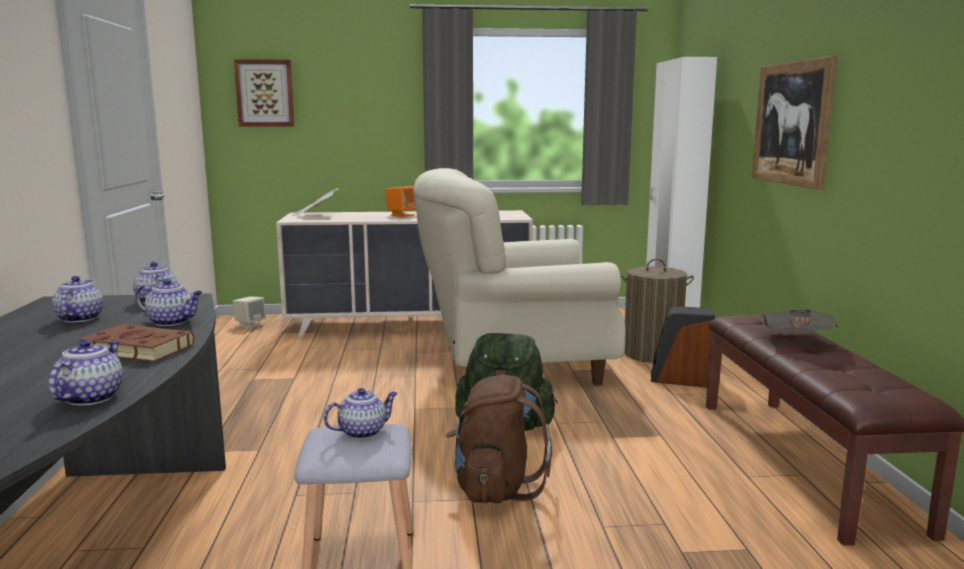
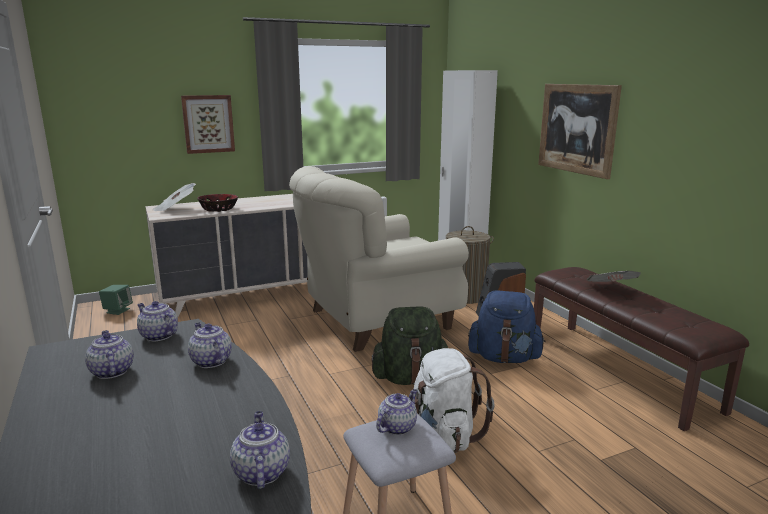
camera: 20 degrees left, 5 degrees up
(135, 349) = (221, 402): brown book -> none
(172, 322) = (210, 361): teapot -> teapot turned 120 degrees counterclockwise
(250, 325) = (118, 310): beige speaker -> green speaker
(265, 93) = (108, 97): picture -> picture (208, 124)
(357, 218) = (219, 209): none -> bowl
(402, 215) = (253, 202): orange speaker -> none
(495, 488) = (444, 435): brown backpack -> white backpack
(646, 424) = (504, 358): none -> blue backpack

